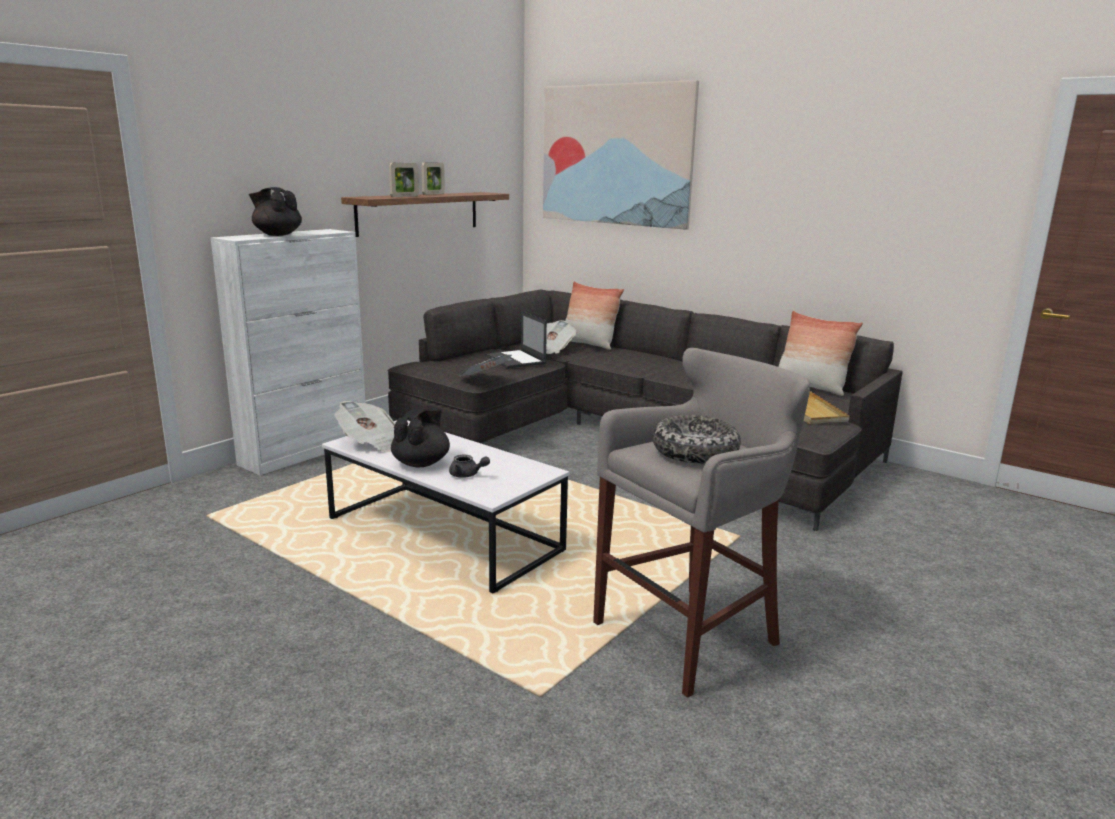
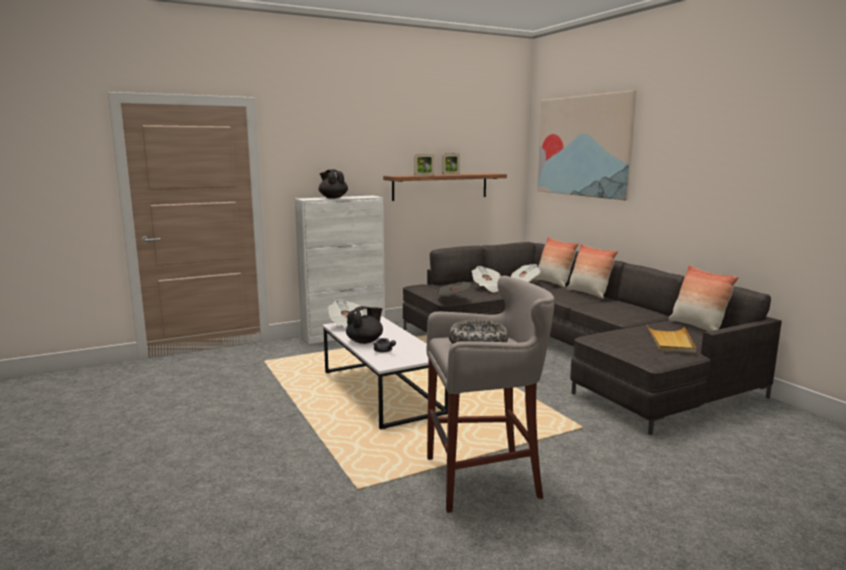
camera: 25 degrees right, 5 degrees down
(516, 360) = (488, 288): laptop -> newspaper
(647, 355) = (588, 293): none -> pillow

